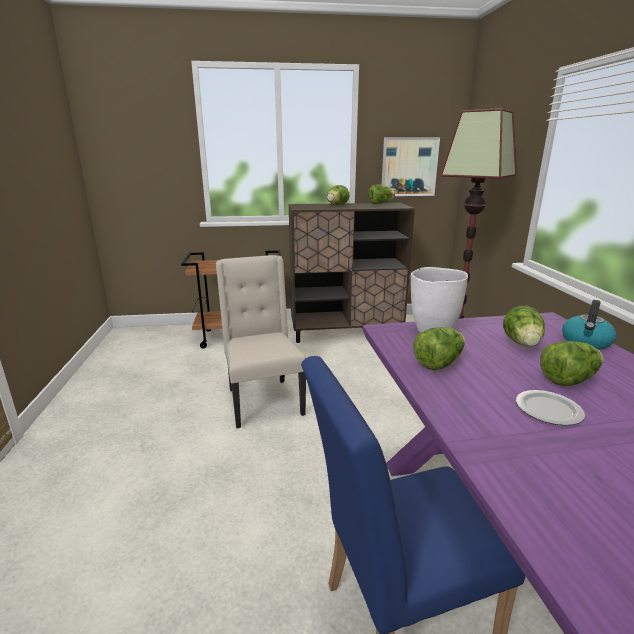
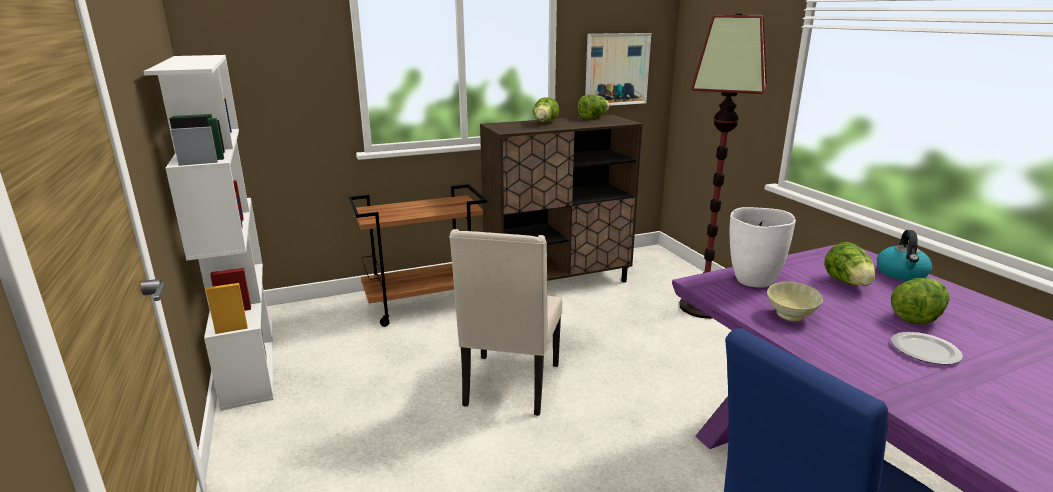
camera: 15 degrees left, 0 degrees up
(103, 359) = (248, 360): none -> white bookcase
(263, 401) = (510, 386): beige chair -> beige chair turned 135 degrees counterclockwise
(438, 363) = (789, 316): lettuce -> beige bowl

